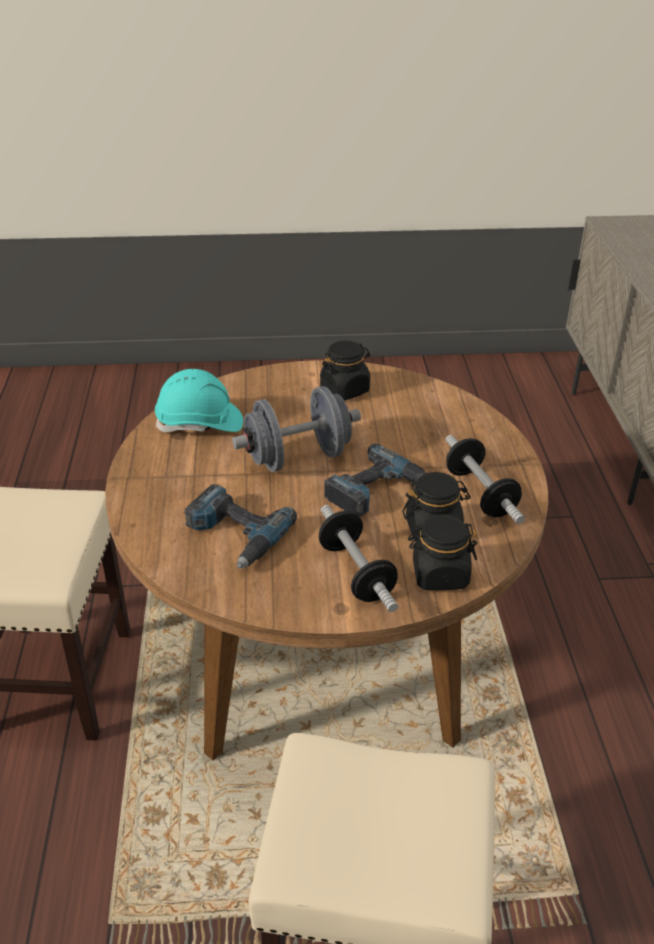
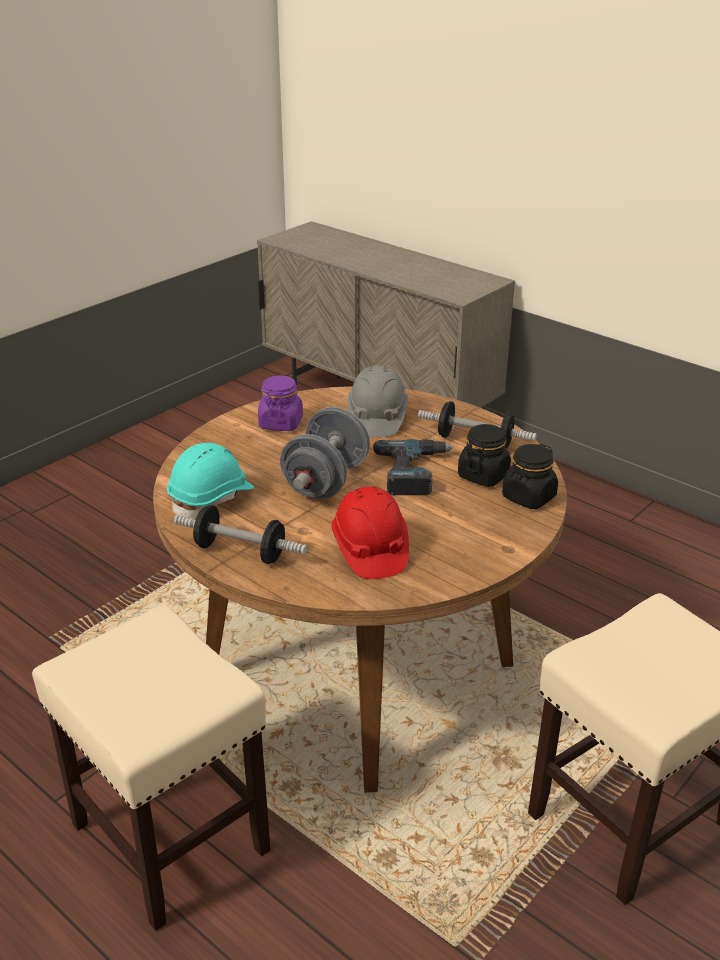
camera: 45 degrees left, 5 degrees down
(234, 535) = (369, 550): power drill -> red hard hat
(345, 390) = (281, 423): black jar -> purple jar
(356, 573) = (482, 525): dumbbell -> dumbbell (240, 552)
(428, 426) = (376, 418): none -> grey hard hat

